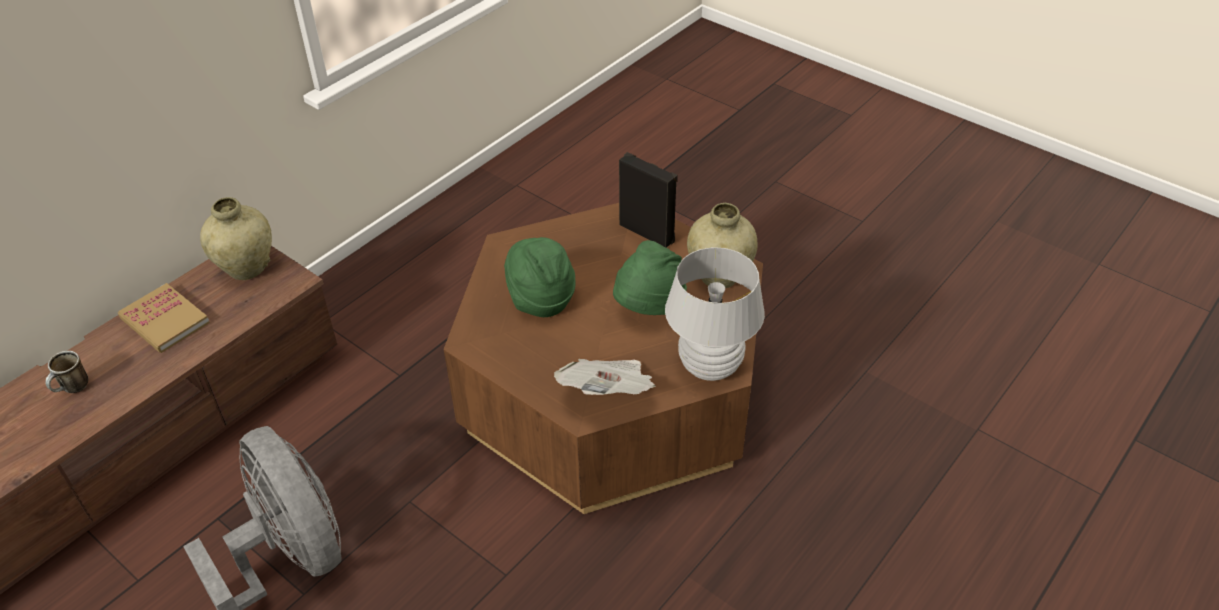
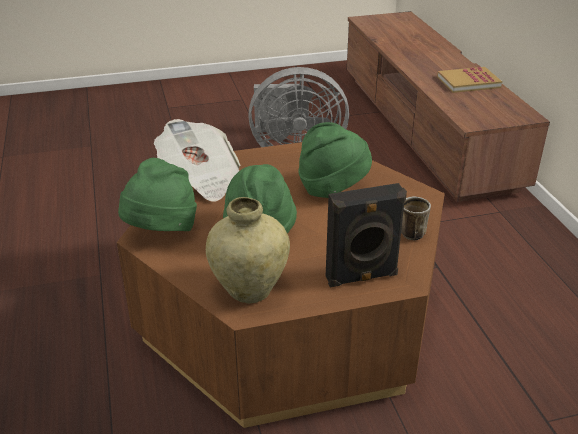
camera: 125 degrees right, 10 degrees down
(73, 389) = (429, 55): mug -> mug (408, 232)
(247, 268) = (502, 112): beige vase -> none
(709, 366) = (161, 231): white table lamp -> green hat

